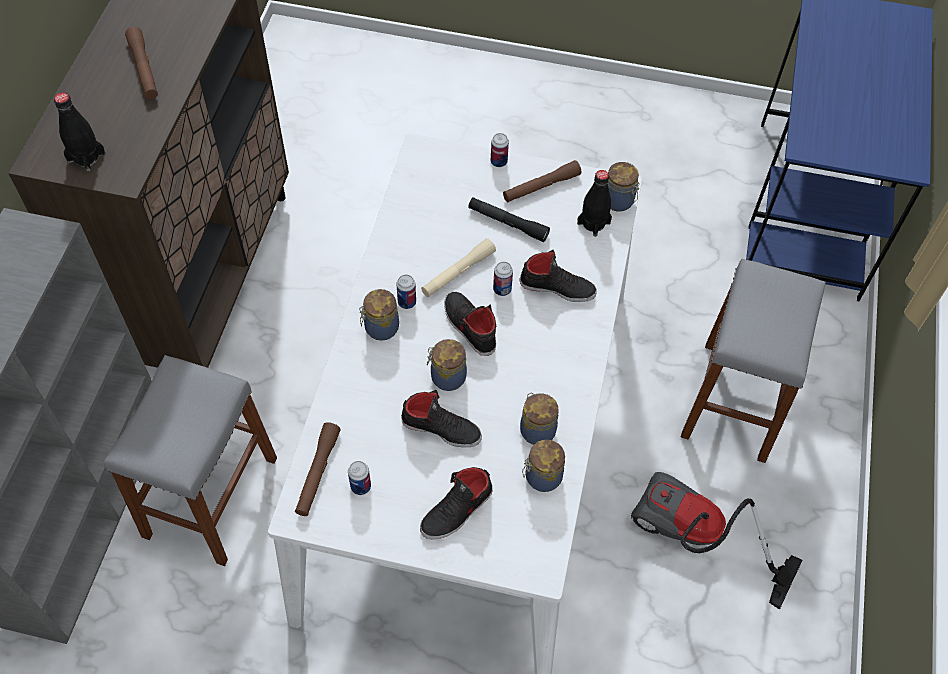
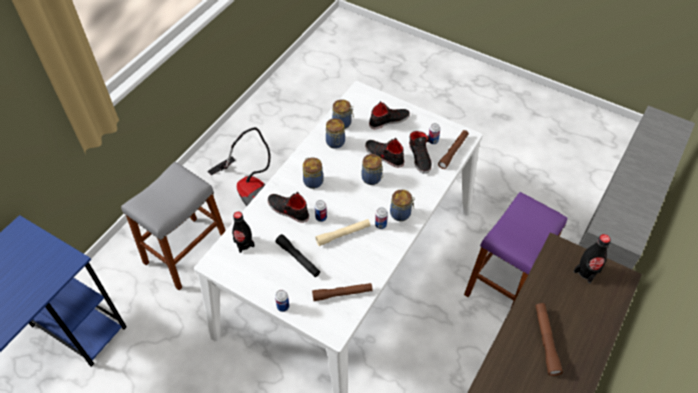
camera: 160 degrees left, 5 degrees down
(211, 497) = (505, 283): grey stool -> purple stool
(469, 326) = (349, 201): black shoe -> black shoe (420, 157)
(541, 187) = (263, 278): brown flashlight -> brown flashlight (342, 294)
(619, 201) = (219, 254): jar -> jar (313, 181)

